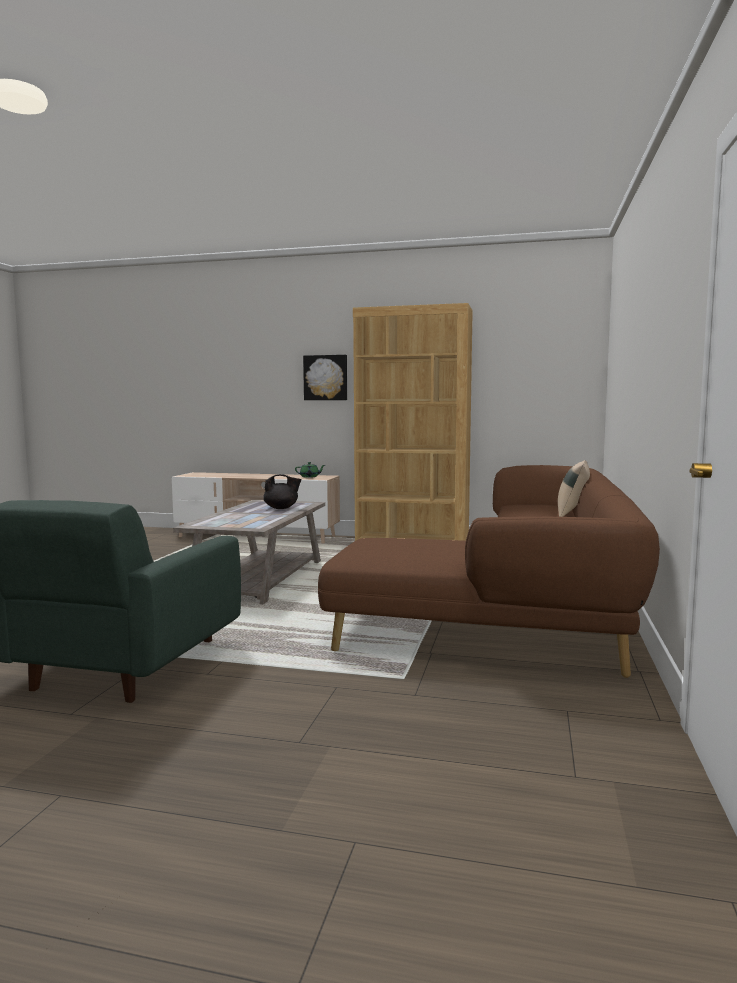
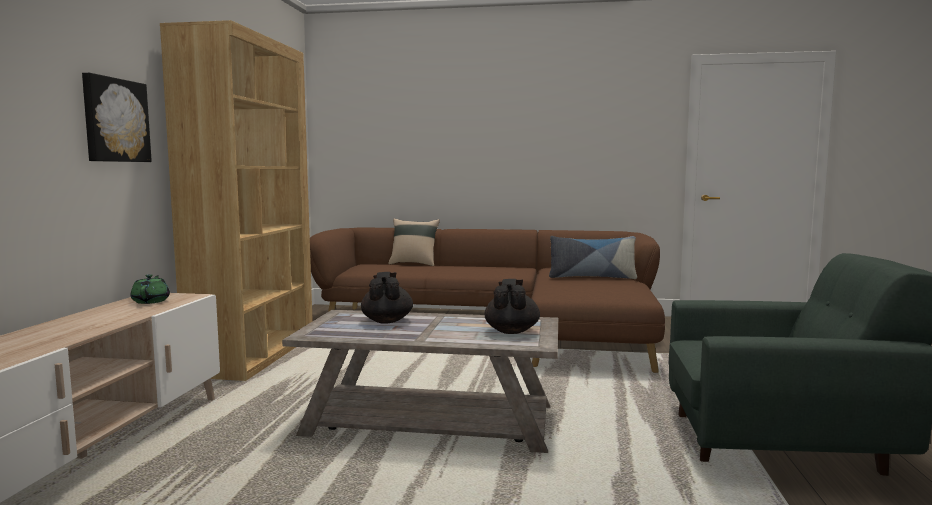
camera: 95 degrees left, 0 degrees up
(231, 523) = (511, 331): none -> black teapot
(464, 549) = (591, 277): none -> pillow

